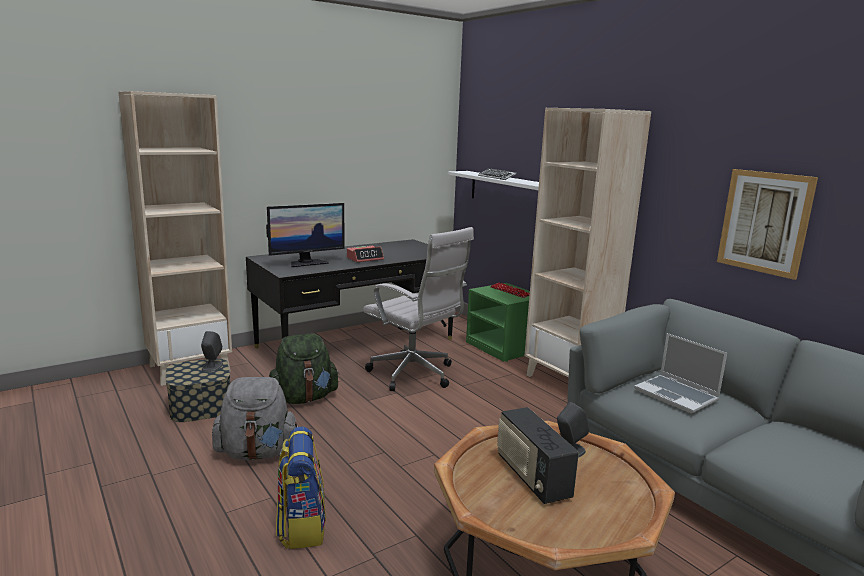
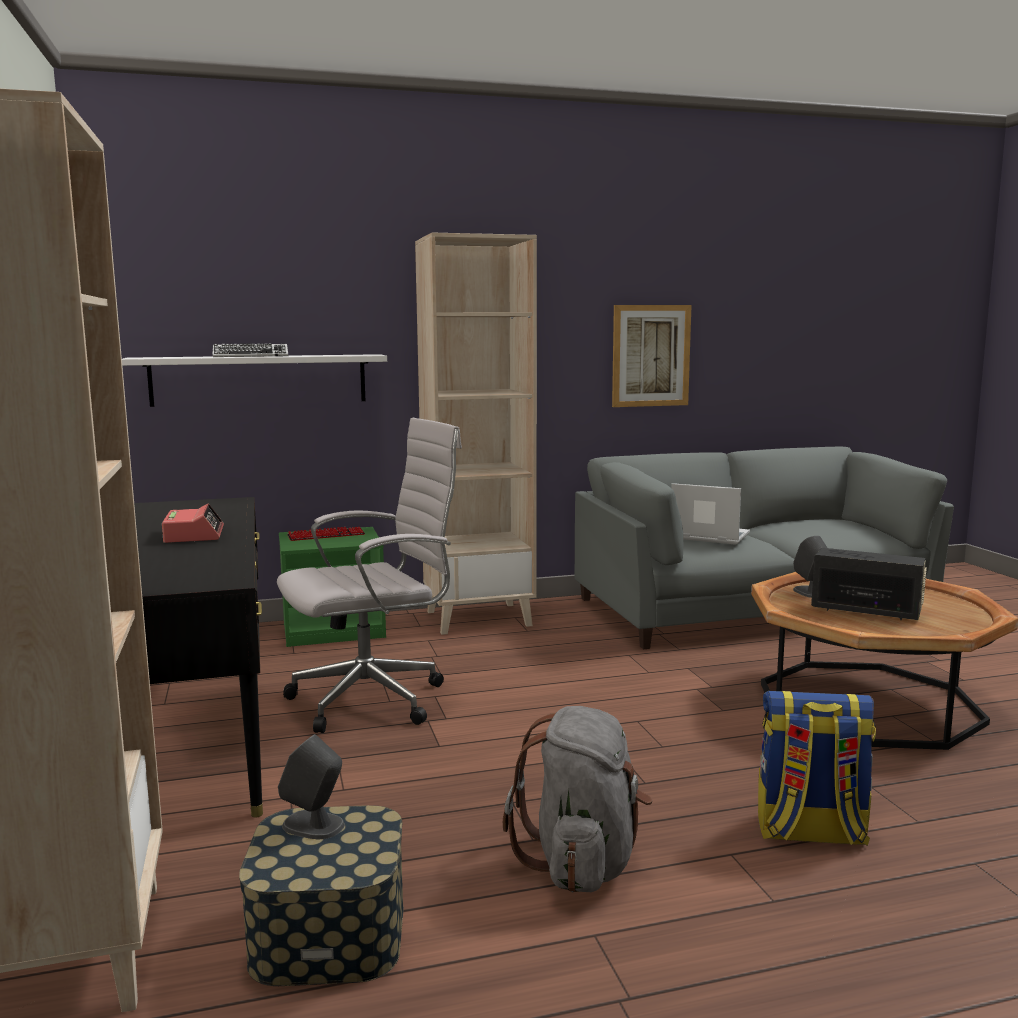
camera: 70 degrees left, 5 degrees down
(303, 398) = (387, 802): green backpack -> none
(306, 263) = (161, 567): monitor -> none
(531, 477) = (866, 611): radio -> radio turned 150 degrees counterclockwise
(677, 395) = (708, 536): laptop -> laptop turned 135 degrees counterclockwise

